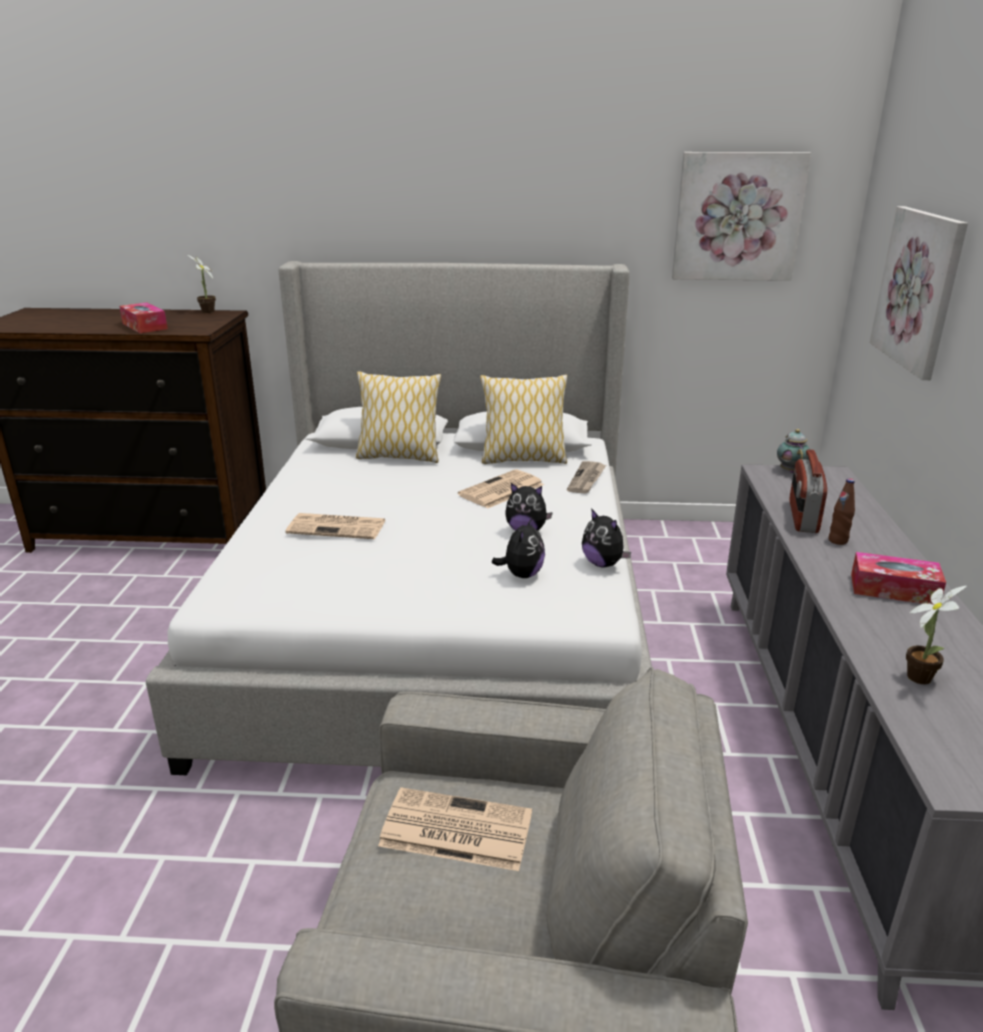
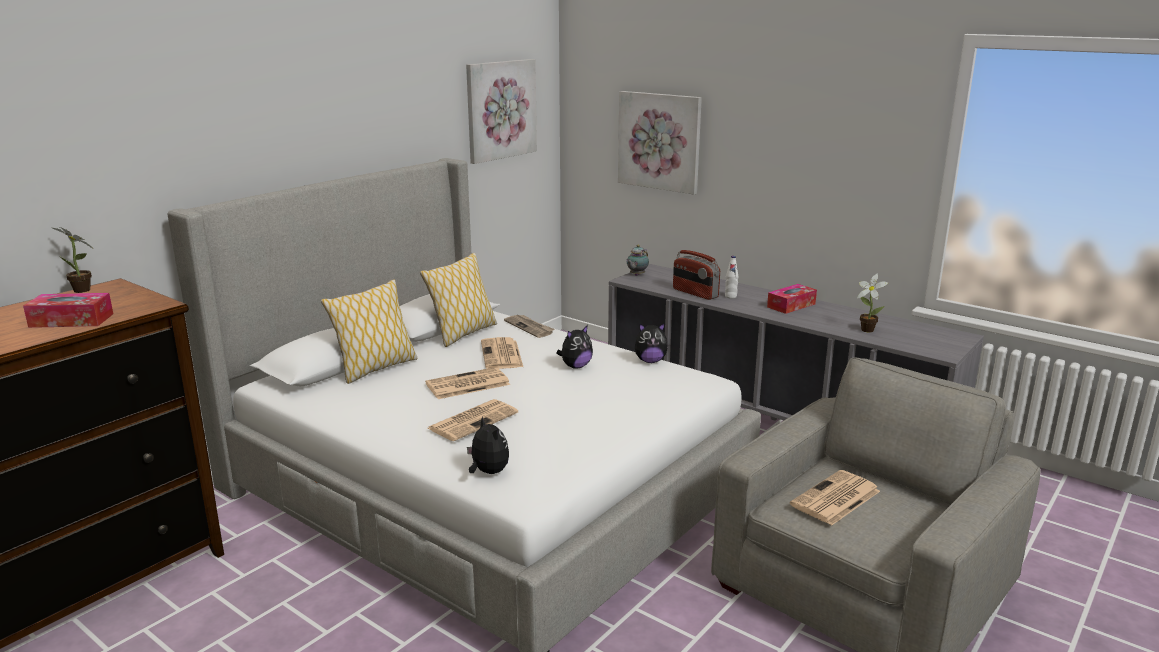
camera: 55 degrees left, 5 degrees down
(412, 499) = (467, 384): none -> newspaper
(522, 574) = (632, 385): plush toy -> plush toy (488, 472)
(790, 470) = (636, 275): teapot -> teapot turned 90 degrees counterclockwise
(837, 541) = (730, 296): brown bottle -> white bottle

